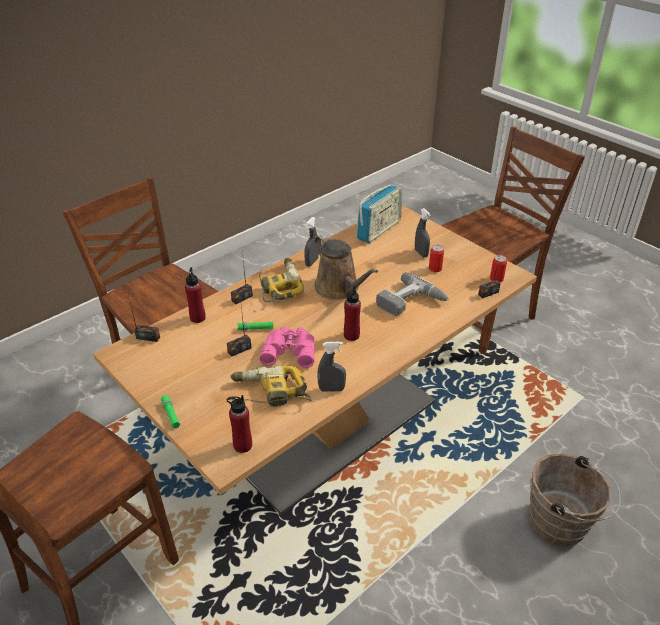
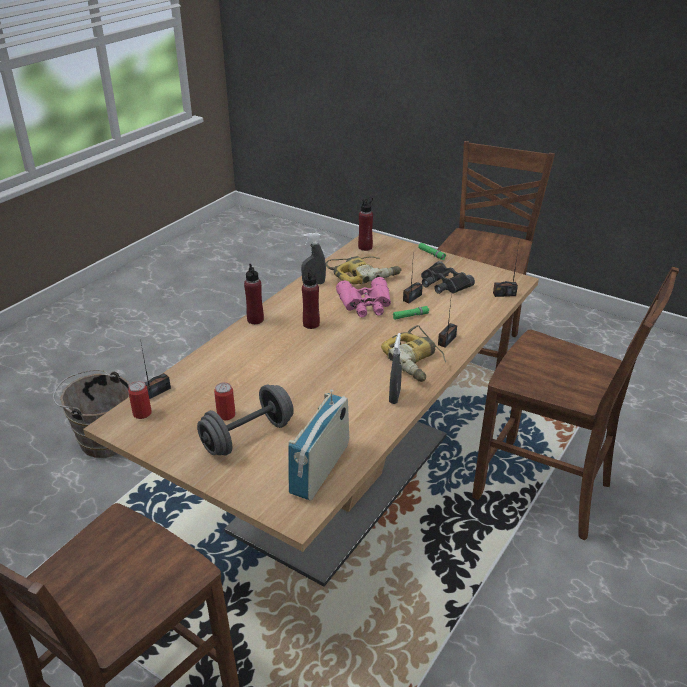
camera: 165 degrees right, 5 degrees down
(195, 363) = (443, 284): none -> black binoculars
(197, 318) = (475, 316): red bottle -> red bottle (255, 320)
(339, 288) = (343, 368): brown watering can -> none
(411, 303) = (252, 365): power drill -> none
(421, 253) = (247, 436): grey spray bottle -> grey dumbbell

